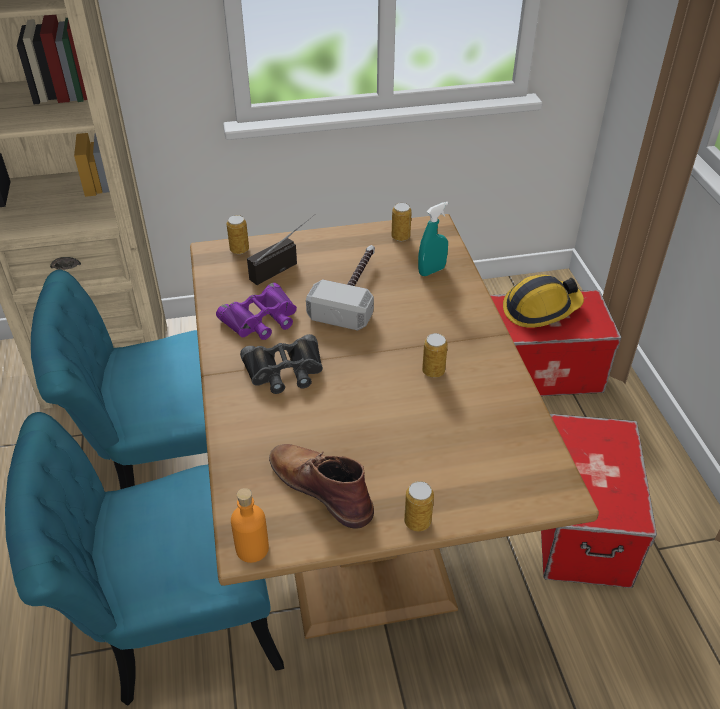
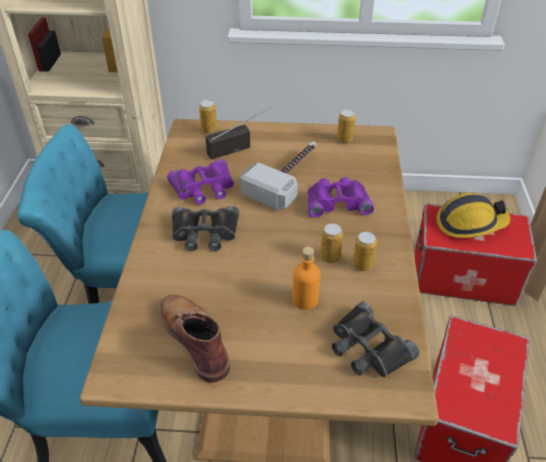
camera: 15 degrees right, 0 degrees up
(252, 548) = (116, 379): orange bottle -> orange bottle (305, 299)
(417, 522) = (265, 388): can -> can (362, 265)
(418, 309) = (337, 202): none -> purple binoculars
(431, 271) = (361, 171): turquoise spray bottle -> none
(507, 458) = (368, 348): none -> black binoculars

